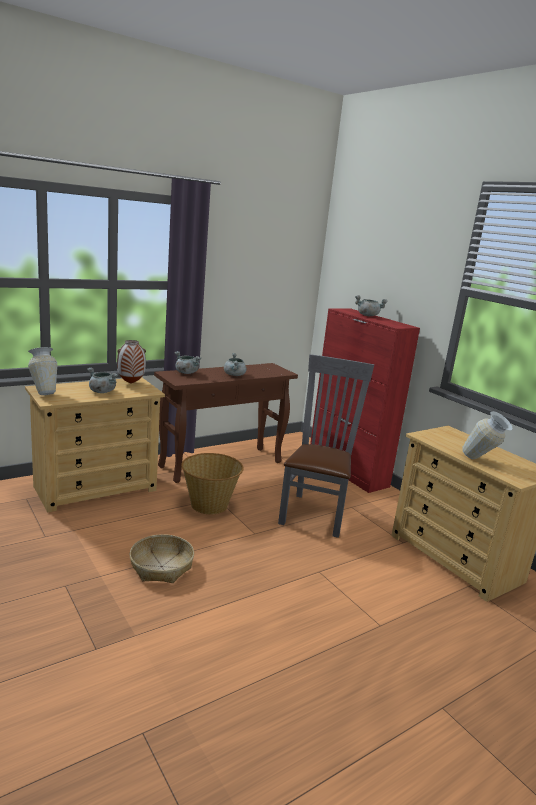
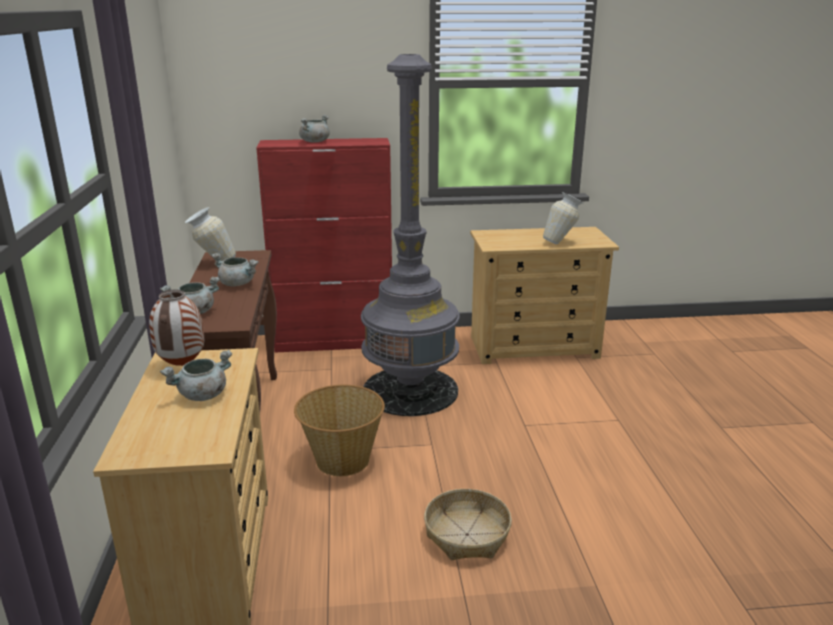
camera: 60 degrees left, 5 degrees up
(44, 392) = (157, 451): vase -> vase (213, 263)
(315, 512) = (410, 390): grey chair -> grey floor lamp

